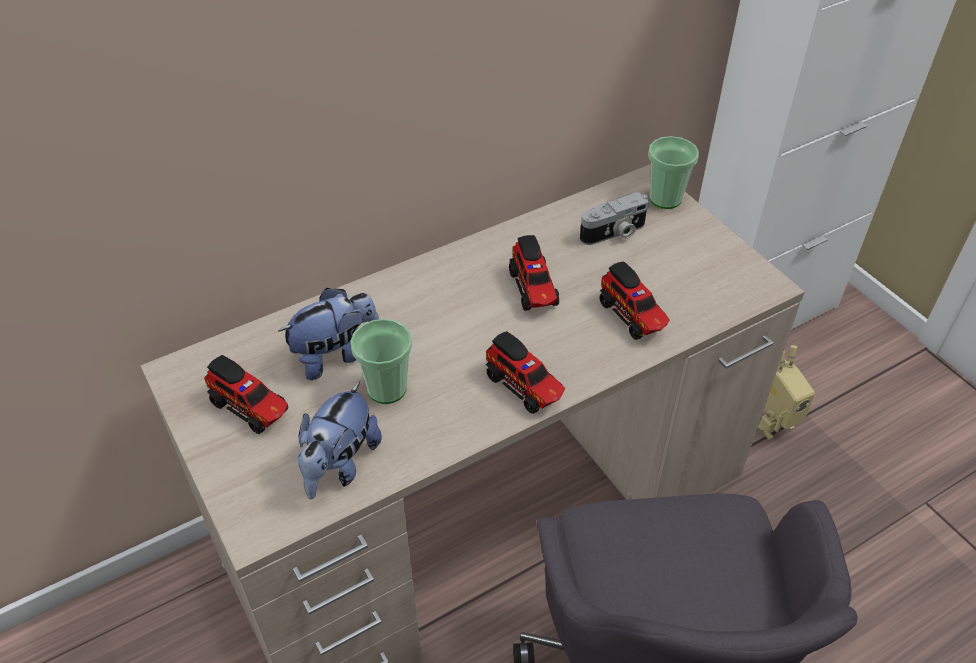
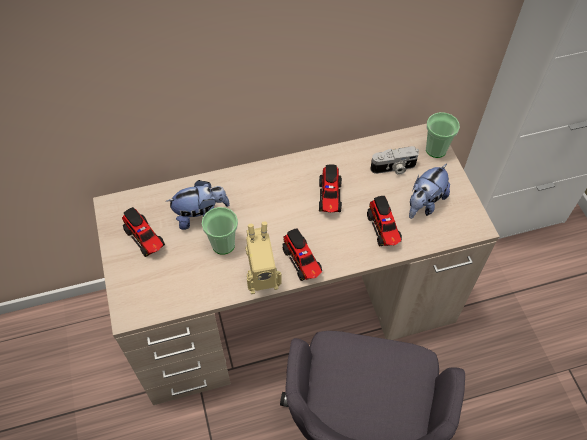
camera: 15 degrees right, 10 degrees up
(340, 465) = (184, 286): plush toy -> plush toy (424, 204)
(771, 422) = (488, 292): toy robot -> toy robot (262, 279)

